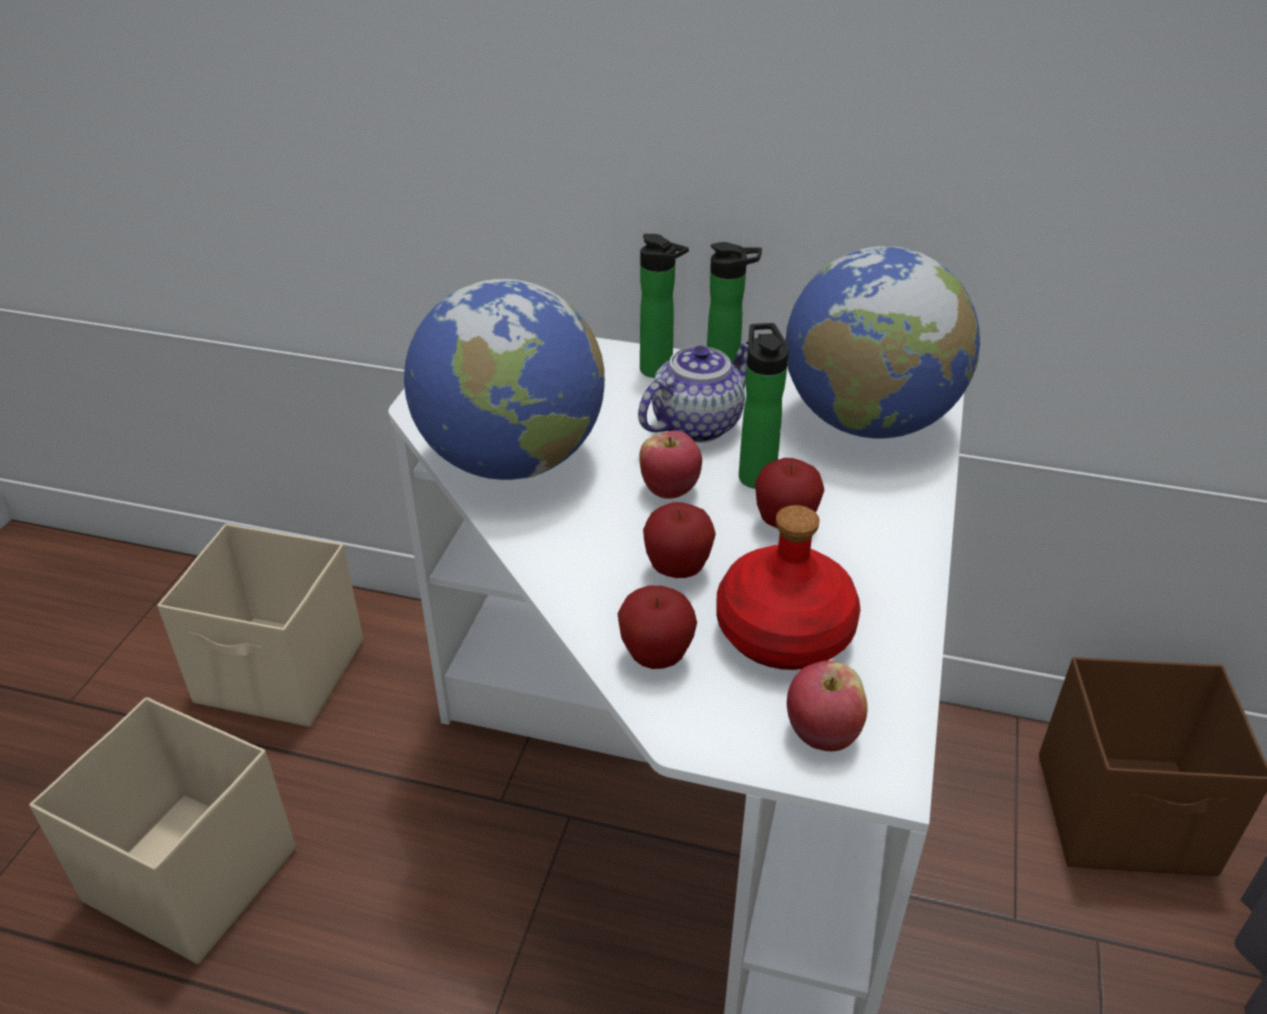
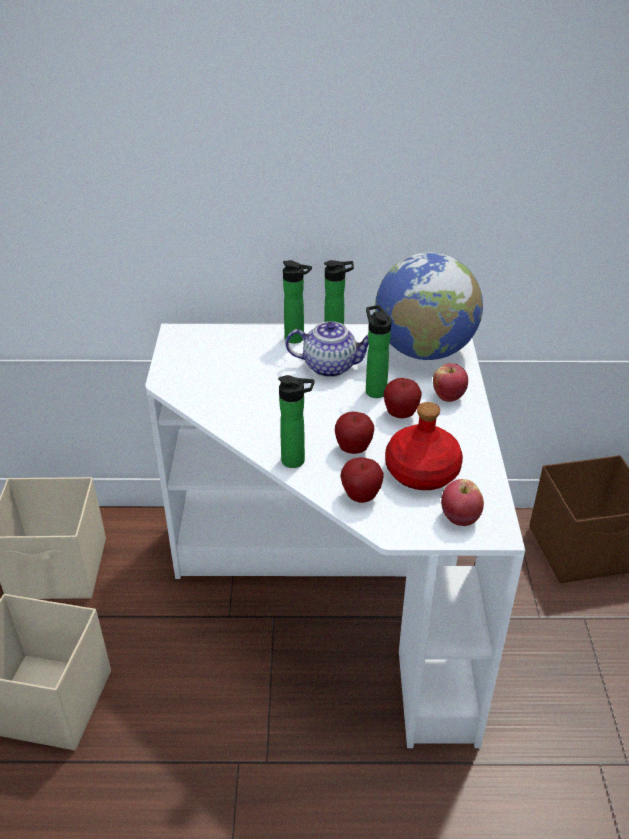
camera: 15 degrees left, 0 degrees up
(512, 461) = (234, 404): globe -> none
(572, 573) = (297, 461): none -> bottle
(670, 490) = (331, 406): apple -> apple (448, 397)
(697, 424) = (331, 366): teapot -> teapot turned 60 degrees clockwise

